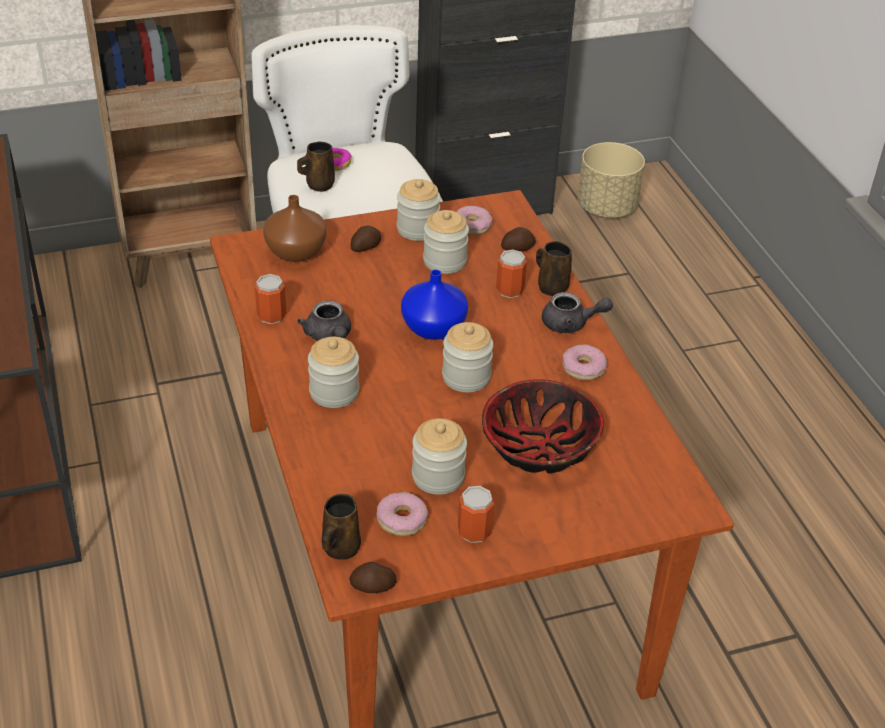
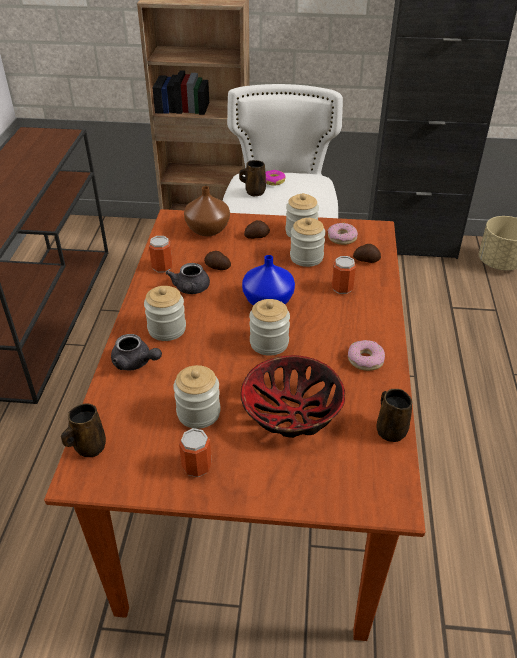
camera: 25 degrees right, 0 degrees up
(373, 587) = (90, 487): potato -> potato (217, 267)
(401, 520) = (148, 439): donut -> none
(551, 287) = (376, 293): brown mug -> brown mug (390, 430)
(571, 324) = (375, 324): grey teapot -> grey teapot (135, 363)

